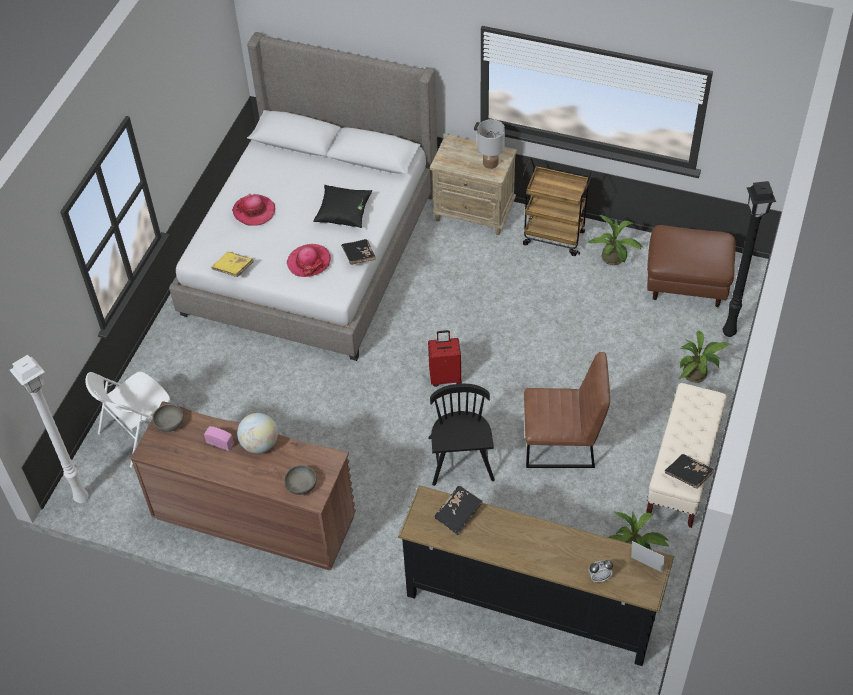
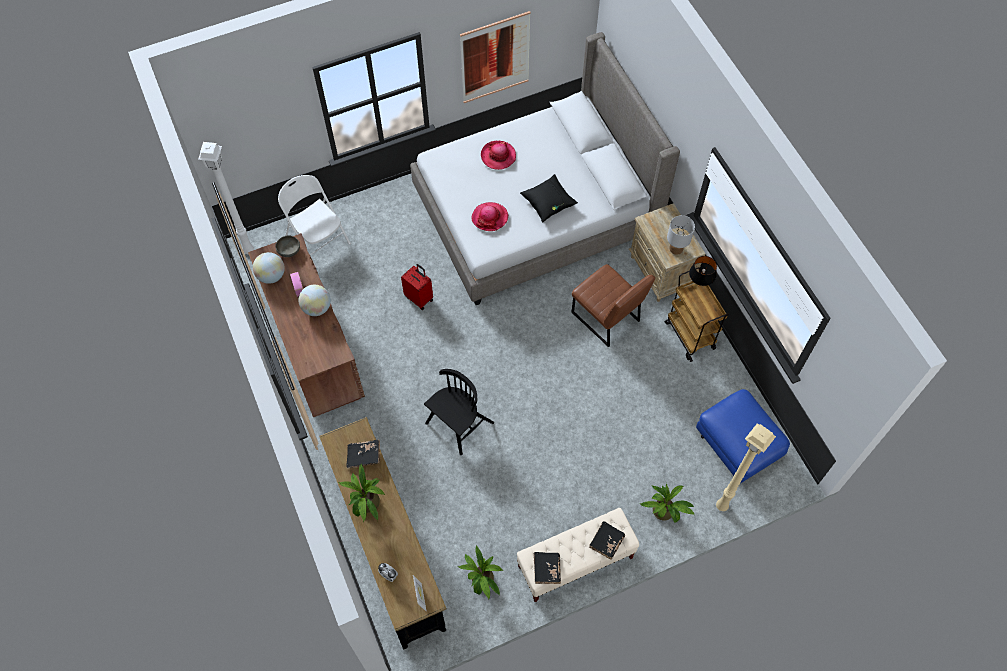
camera: 45 degrees right, 10 degrees up
(141, 432) = (318, 240): white chair -> white chair turned 45 degrees clockwise
(180, 456) = (271, 276): none -> globe
(185, 115) = (495, 57): none -> picture
(233, 268) = (444, 183): yellow book -> none
(301, 485) = (308, 354): grey bowl -> none
(358, 256) = (522, 240): black book -> black book (606, 542)
(445, 377) = (512, 364): red suitcase -> red suitcase (419, 298)
(539, 177) = (698, 286): none -> black table lamp
(562, 444) = (525, 473): brown chair -> brown chair (606, 318)
(614, 260) = (710, 386): potted plant -> potted plant (367, 505)
(685, 284) = (735, 446): brown ottoman -> blue ottoman
(730, 333) = (722, 507): black floor lamp -> beige floor lamp

